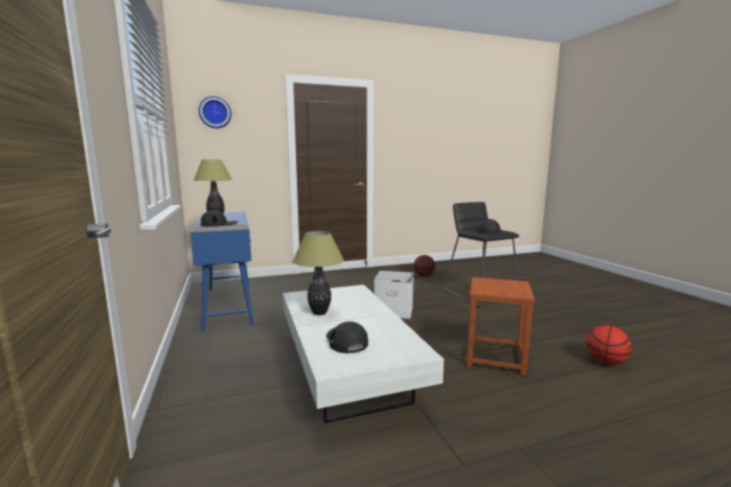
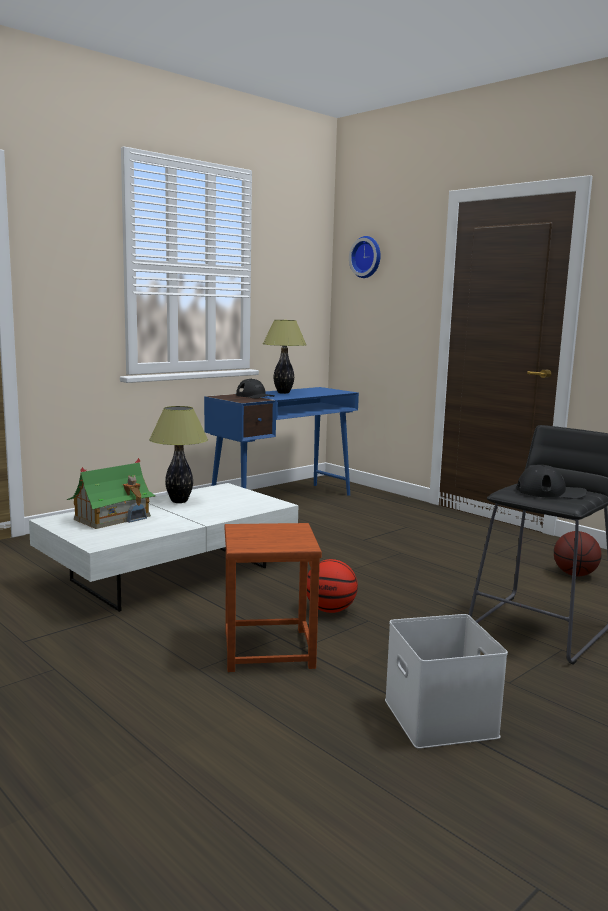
camera: 65 degrees right, 0 degrees up
(346, 341) = (113, 517): black cap -> toy house
(393, 310) = (367, 572): white storage box -> white storage box (437, 717)
(605, 362) = (330, 745): basketball -> basketball (330, 610)

